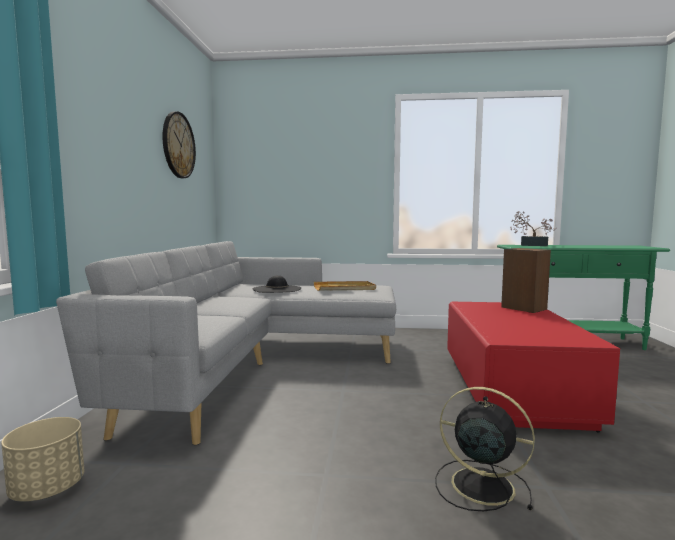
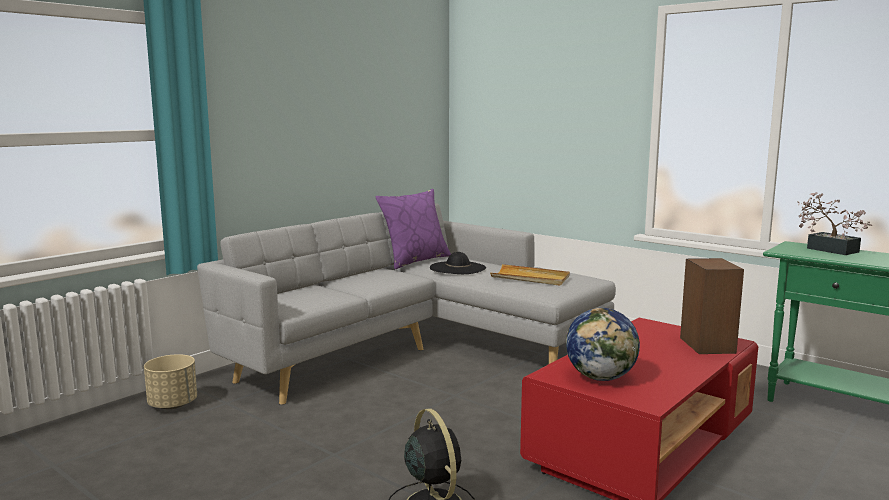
camera: 35 degrees right, 5 degrees up
(178, 145) = (379, 97): wall clock -> none
(229, 289) = (415, 260): none -> purple pillow
(530, 335) = (601, 378): none -> globe

